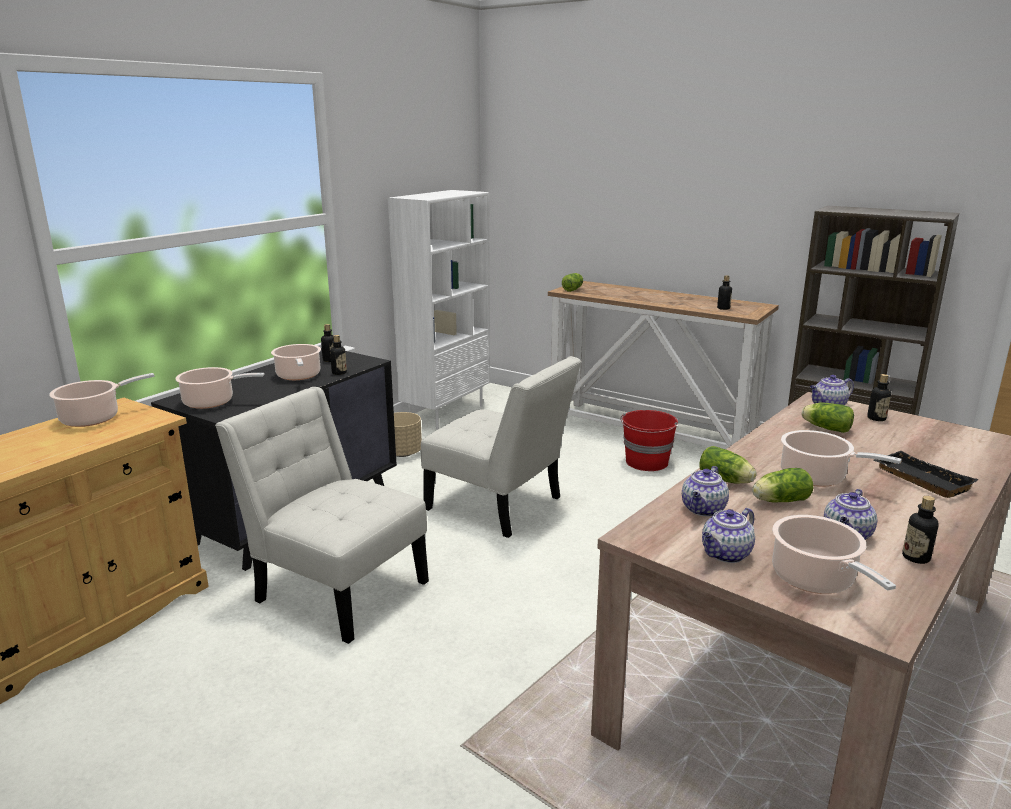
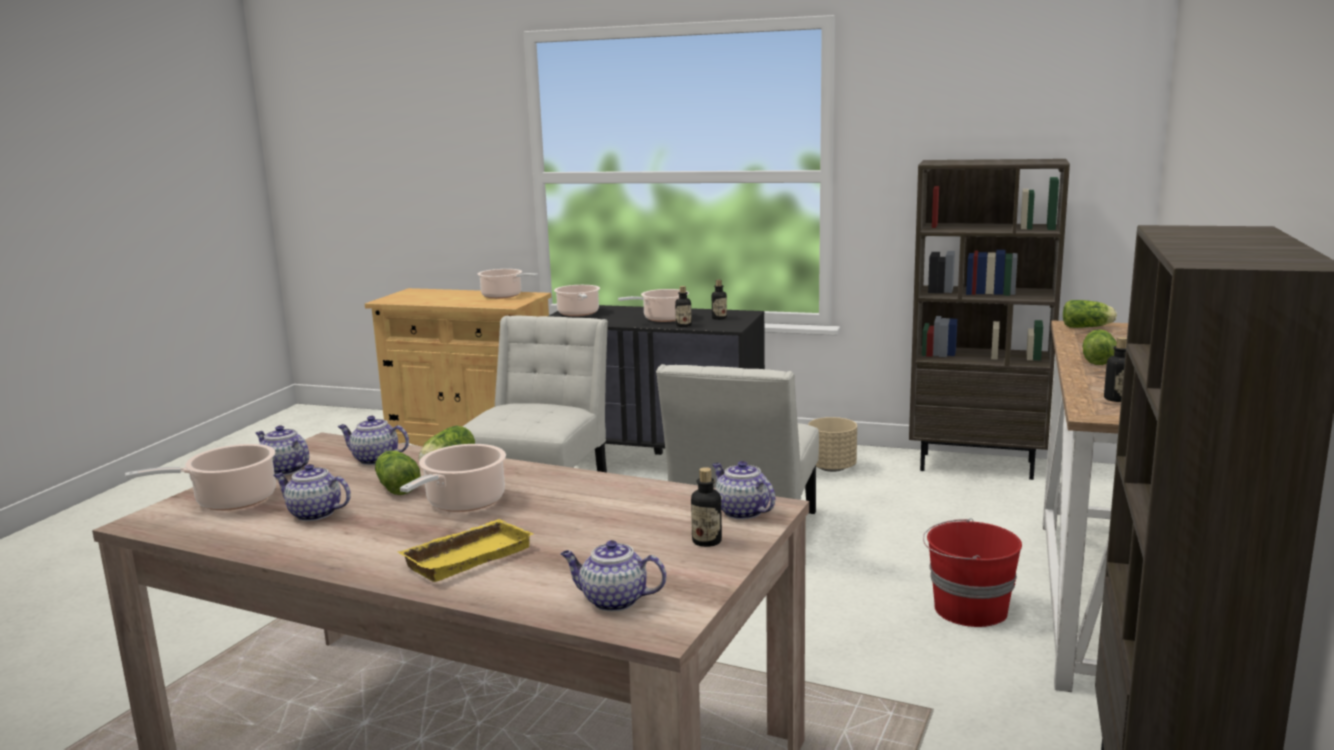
camera: 75 degrees right, 5 degrees down
(446, 413) = (977, 465): white bookcase -> brown bookcase
(825, 428) = (640, 509): lettuce -> lettuce (1097, 360)
(916, 557) = (261, 542): bottle -> none
(919, 480) = (467, 556): black tray -> yellow tray
(970, 446) = (612, 601): none -> teapot

